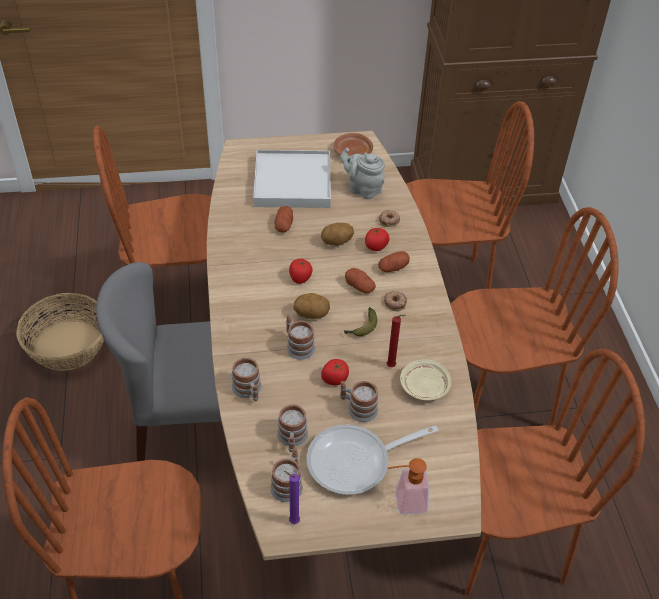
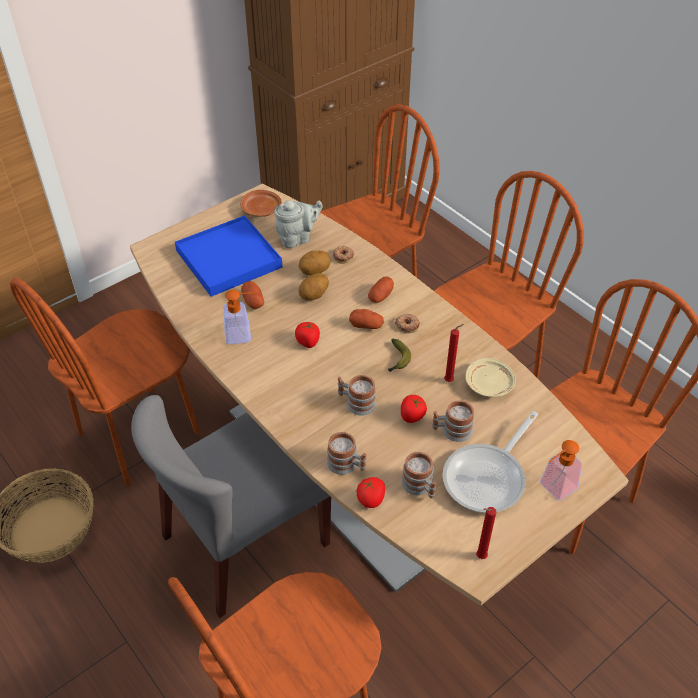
camera: 30 degrees left, 0 degrees up
(254, 249) = (243, 335): none -> soap dispenser
(288, 483) = (449, 527): mug -> none
(292, 182) = (228, 259): white tray -> blue tray
(292, 521) = (479, 557): purple candle -> red candle
(311, 314) = (345, 369): potato -> potato (314, 271)
(363, 189) = (297, 238): grey teapot -> grey teapot turned 150 degrees clockwise
(376, 246) = (351, 284): tomato -> tomato (371, 499)

